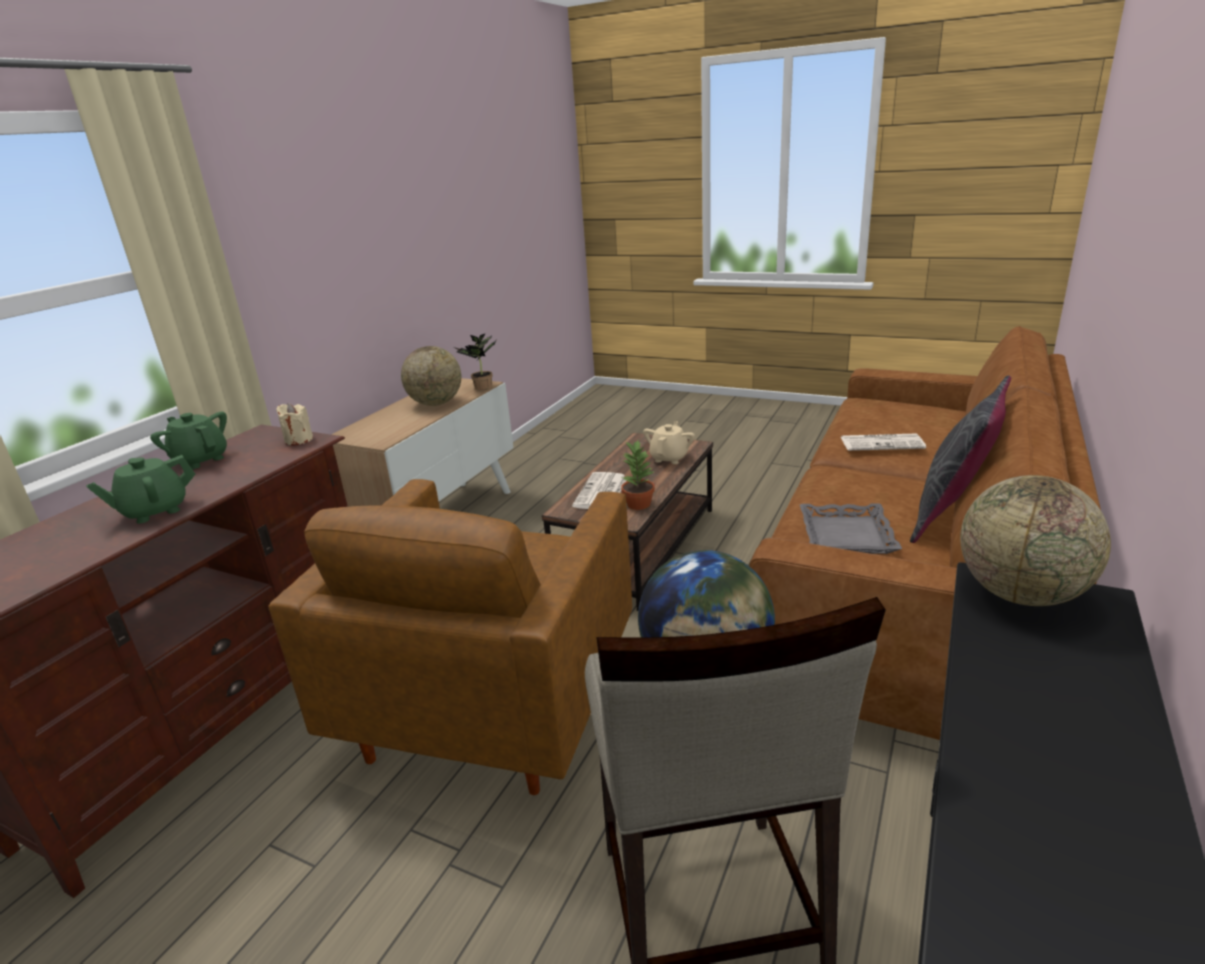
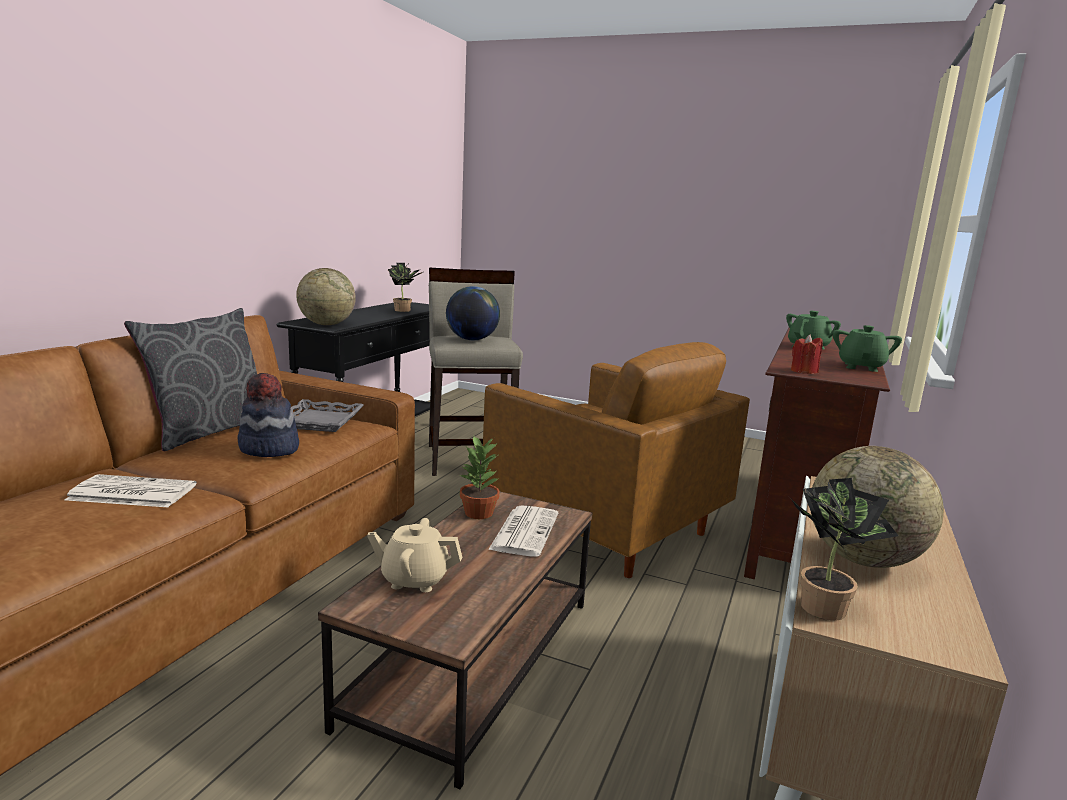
camera: 175 degrees right, 10 degrees down
(201, 460) = (861, 367): green teapot -> green teapot turned 105 degrees counterclockwise
(299, 440) = (803, 371): beige candle -> red candle
(492, 700) = (603, 527): brown armchair -> brown armchair turned 120 degrees clockwise
(669, 458) = (414, 579): beige teapot -> beige teapot turned 75 degrees clockwise
(845, 489) = (269, 449): none -> hat
(1009, 817) = (405, 310): none -> potted plant

